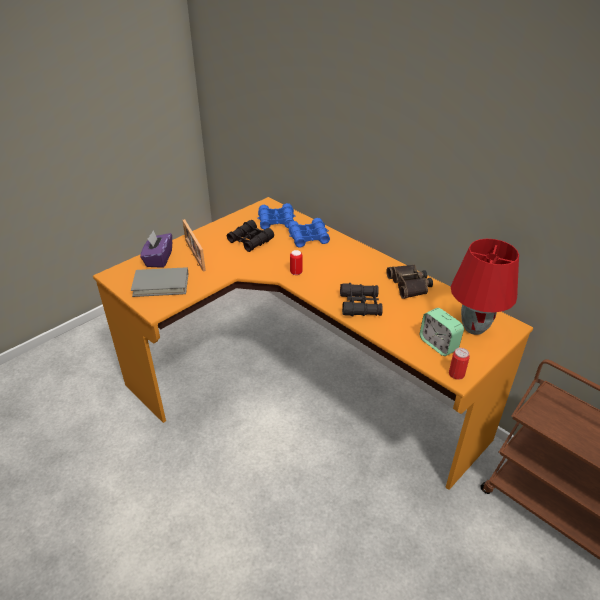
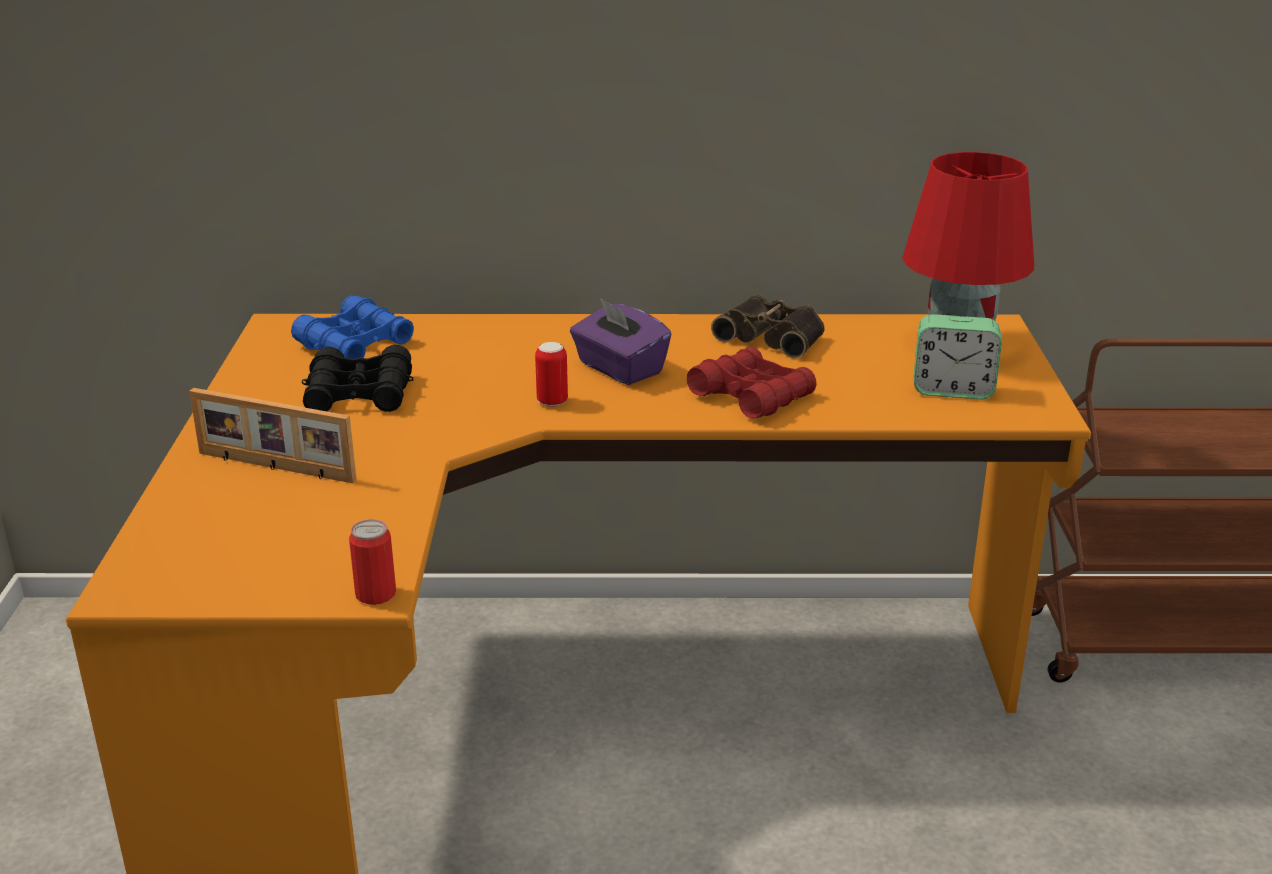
camera: 45 degrees left, 10 degrees down
(158, 259) = (197, 511): purple tissue box -> purple tissue box (619, 369)
(161, 284) = (297, 547): grey book -> none
(308, 238) = (473, 343): blue binoculars -> none
(360, 305) = (751, 396): black binoculars -> red binoculars
(456, 374) = (1039, 411): can -> can (375, 594)

